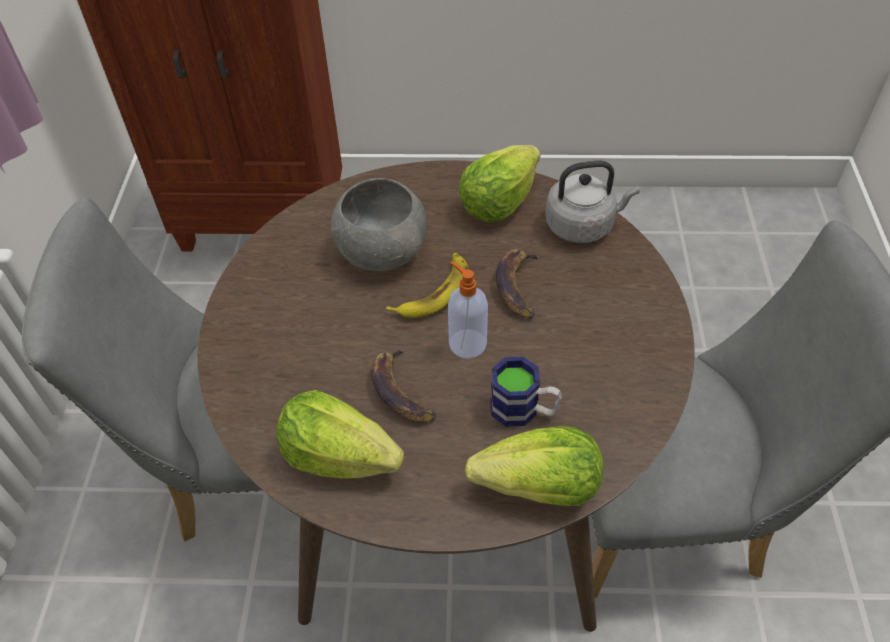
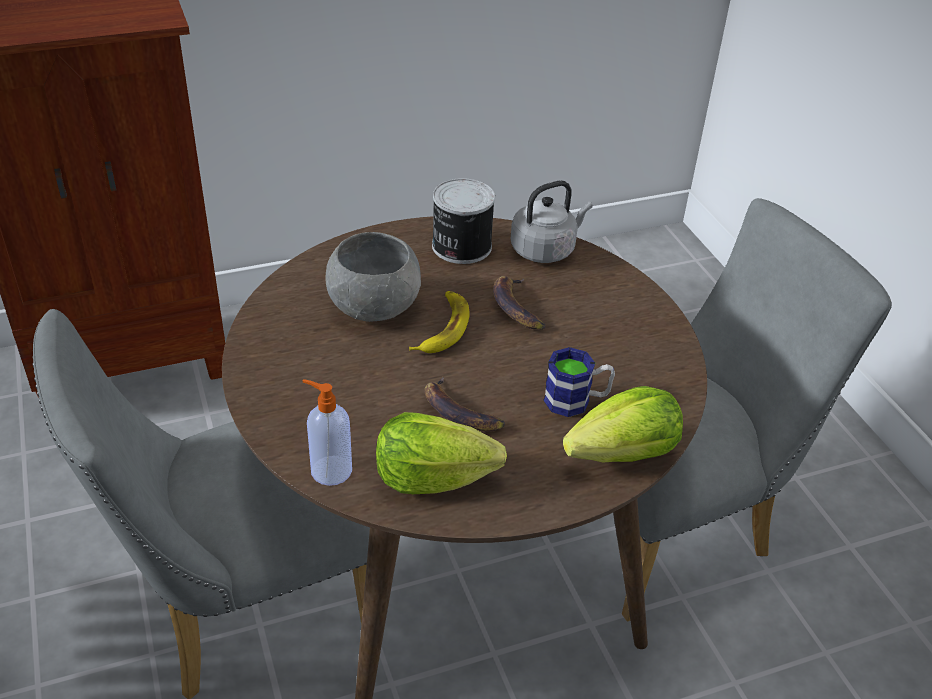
camera: 25 degrees left, 10 degrees down
(466, 343) = (496, 361): soap dispenser -> soap dispenser (330, 470)
(498, 203) = (460, 246): lettuce -> can

